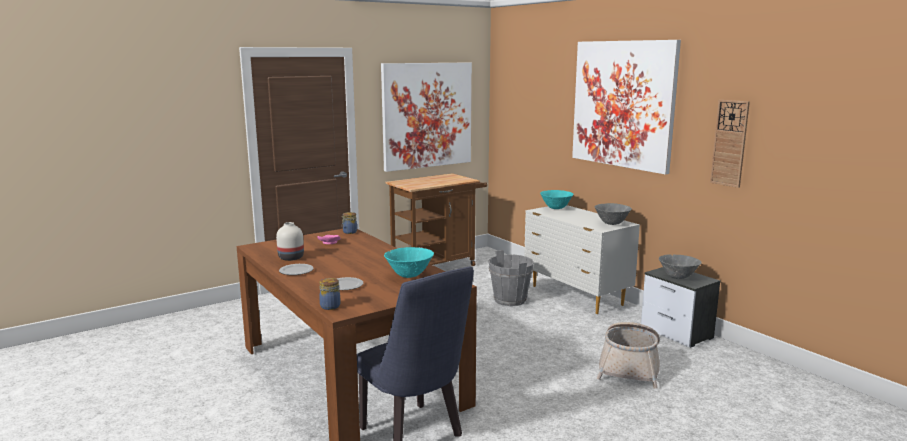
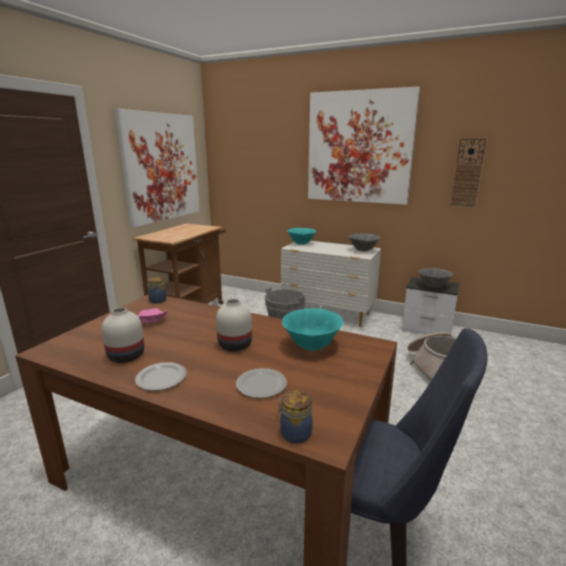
camera: 30 degrees left, 5 degrees up
(360, 266) = (235, 346): none -> white vase

